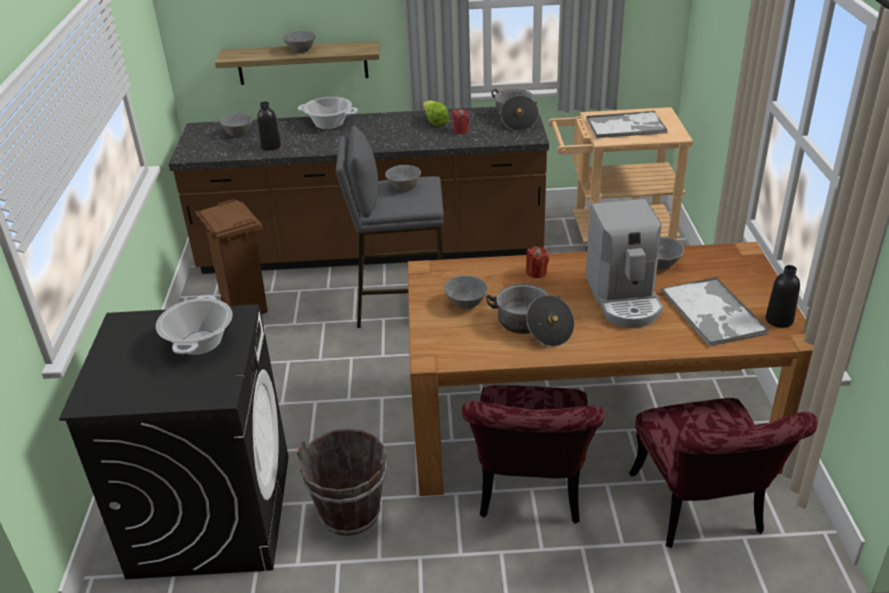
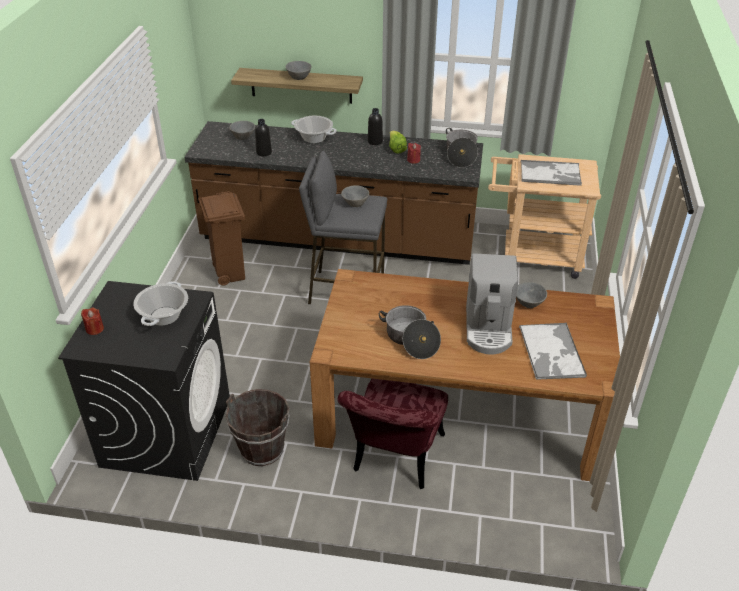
camera: 10 degrees right, 5 degrees up
(465, 304) = (368, 313): grey bowl -> none
(536, 272) = (430, 294): red candle -> red candle (94, 329)
(701, 513) = (517, 499): red chair -> none
(779, 320) = (600, 367): black bottle -> black bottle (375, 141)

